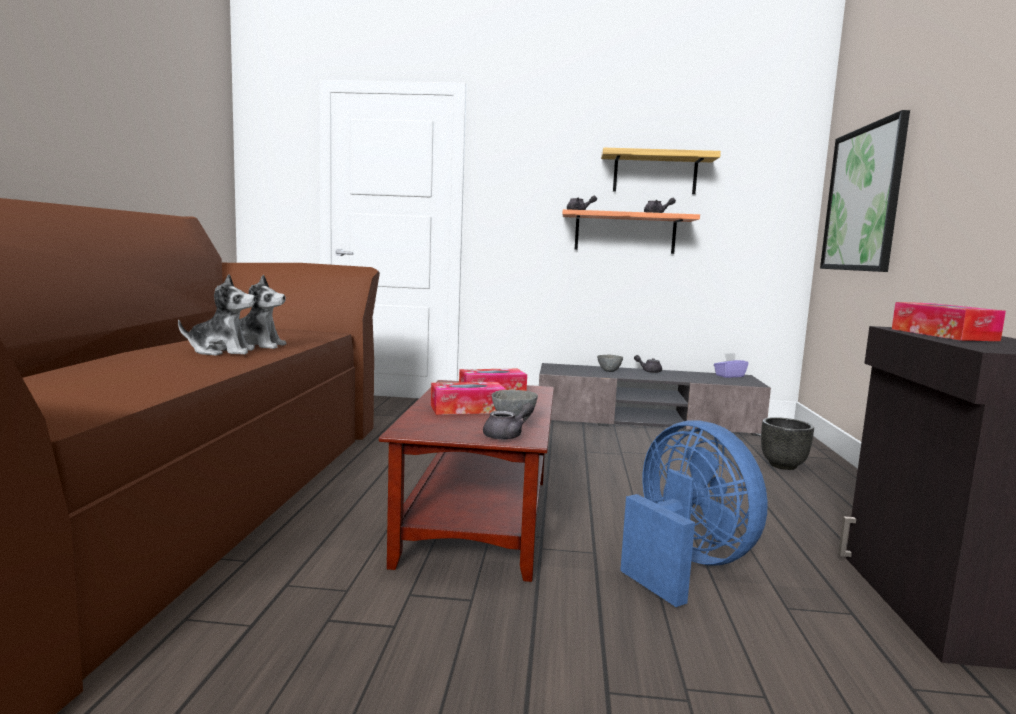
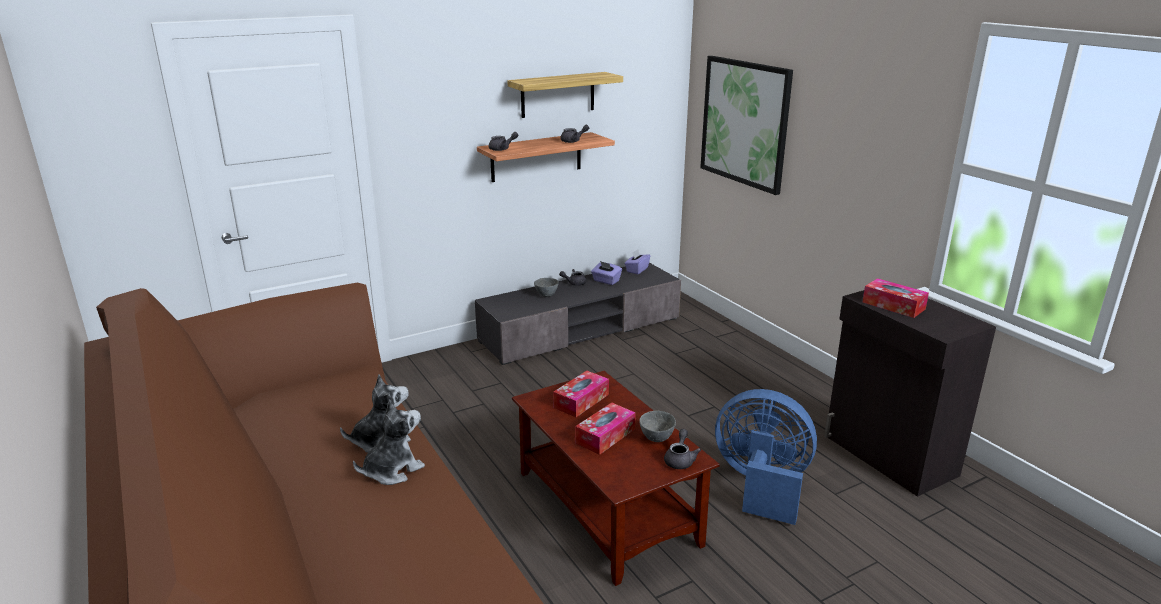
camera: 35 degrees left, 15 degrees up
(684, 375) = (606, 281): none -> purple tissue box
(783, 465) = (719, 352): black planter -> none

